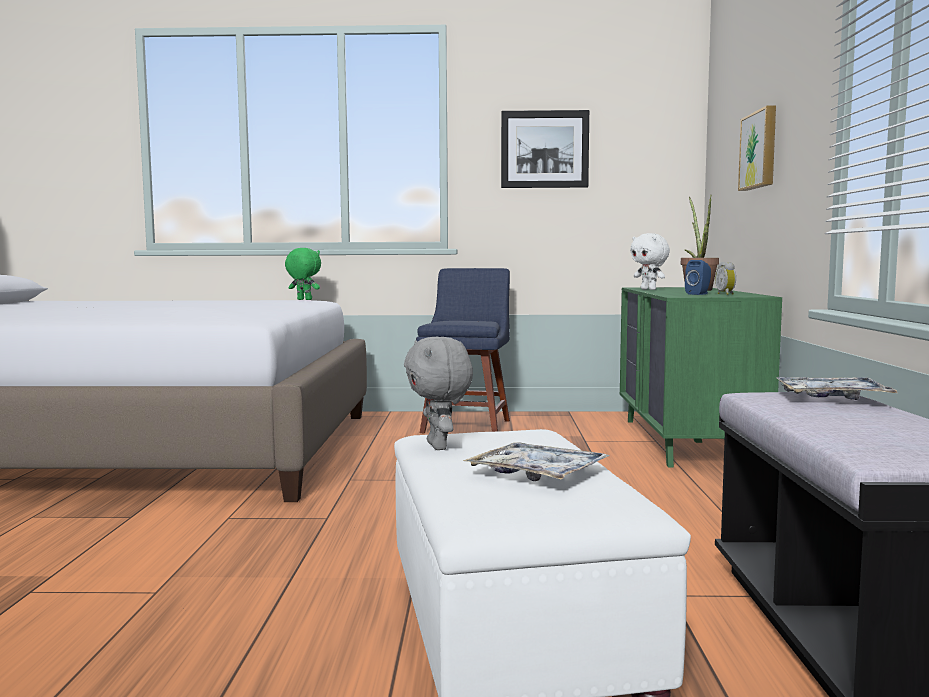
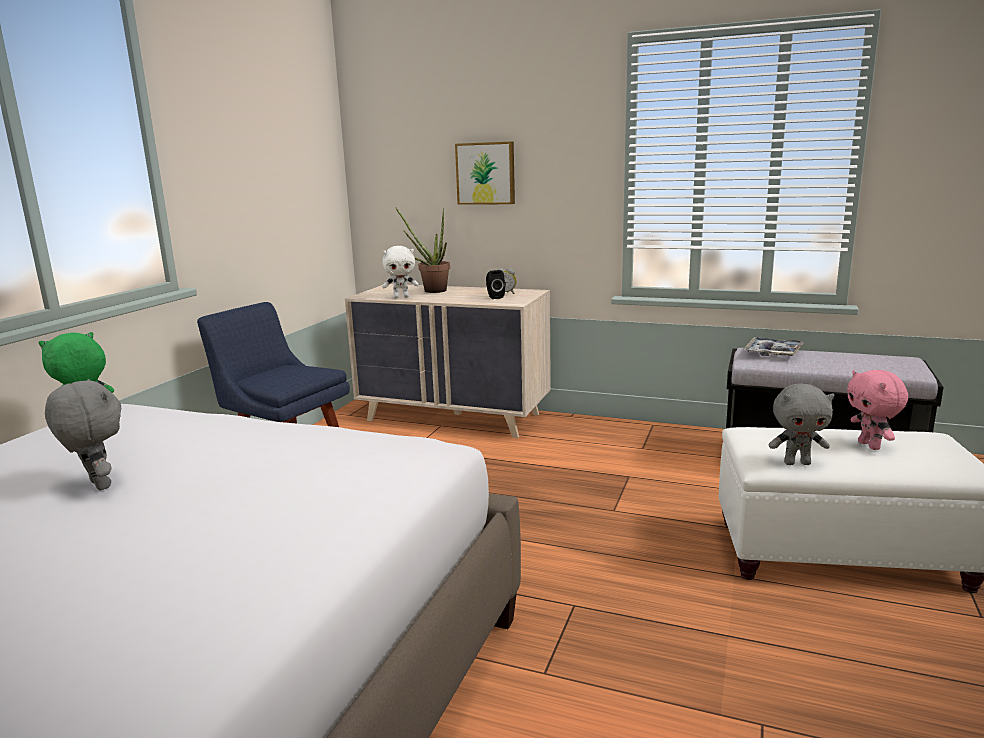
camera: 70 degrees left, 10 degrees up
(198, 306) = (97, 485): none -> grey plush toy
(537, 474) = (870, 446): tray -> pink plush toy
(544, 149) = (244, 155): picture -> none
(686, 442) = (454, 417): green dresser -> beige dresser
(699, 294) = (494, 297): blue speaker -> black speaker

